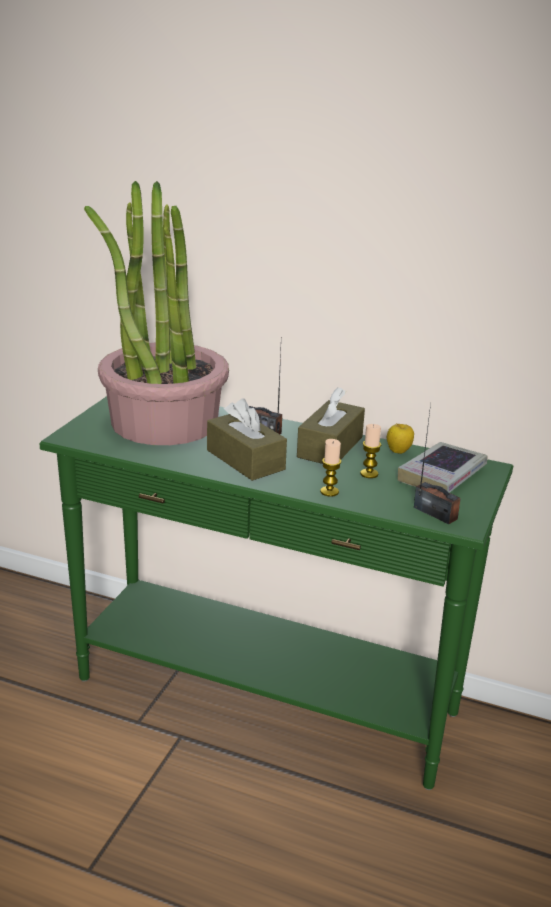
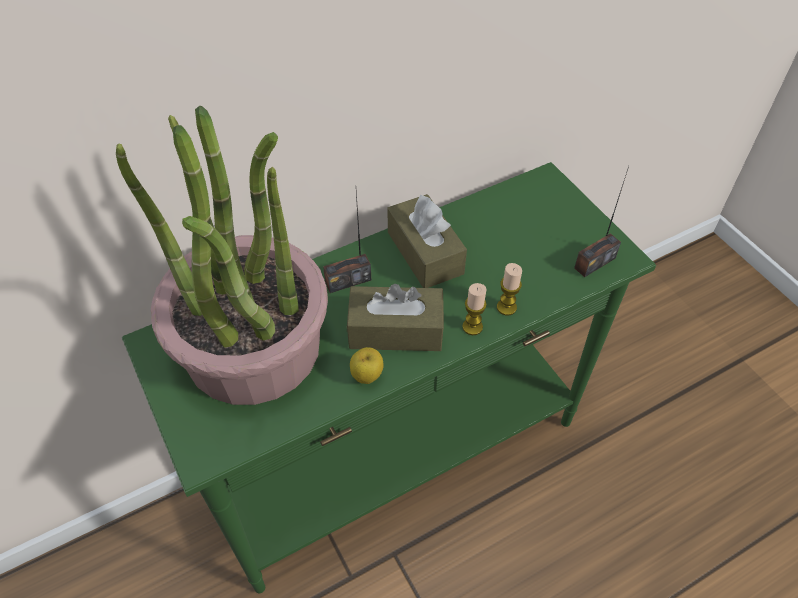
camera: 50 degrees left, 25 degrees up
(369, 474) = (496, 259): candle -> candle (472, 327)
(398, 452) = (475, 214): apple -> apple (367, 377)
(435, 513) = (594, 262): radio -> radio turned 150 degrees clockwise
(442, 475) = (536, 215): book -> none

